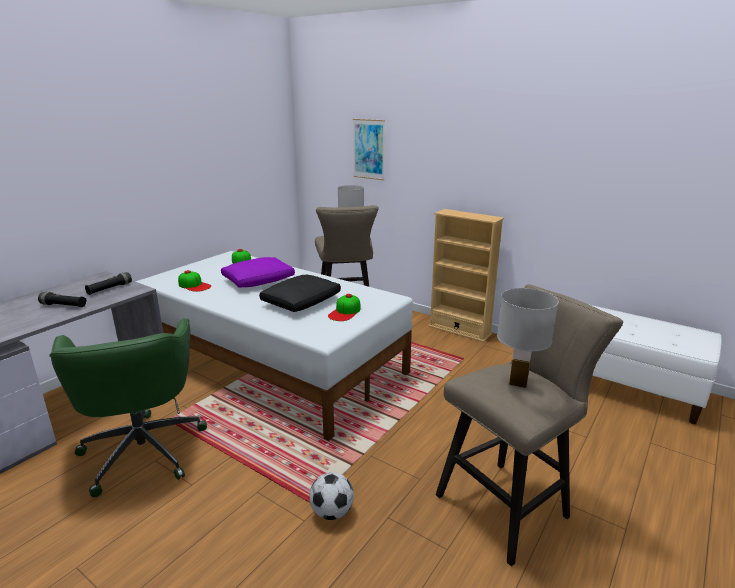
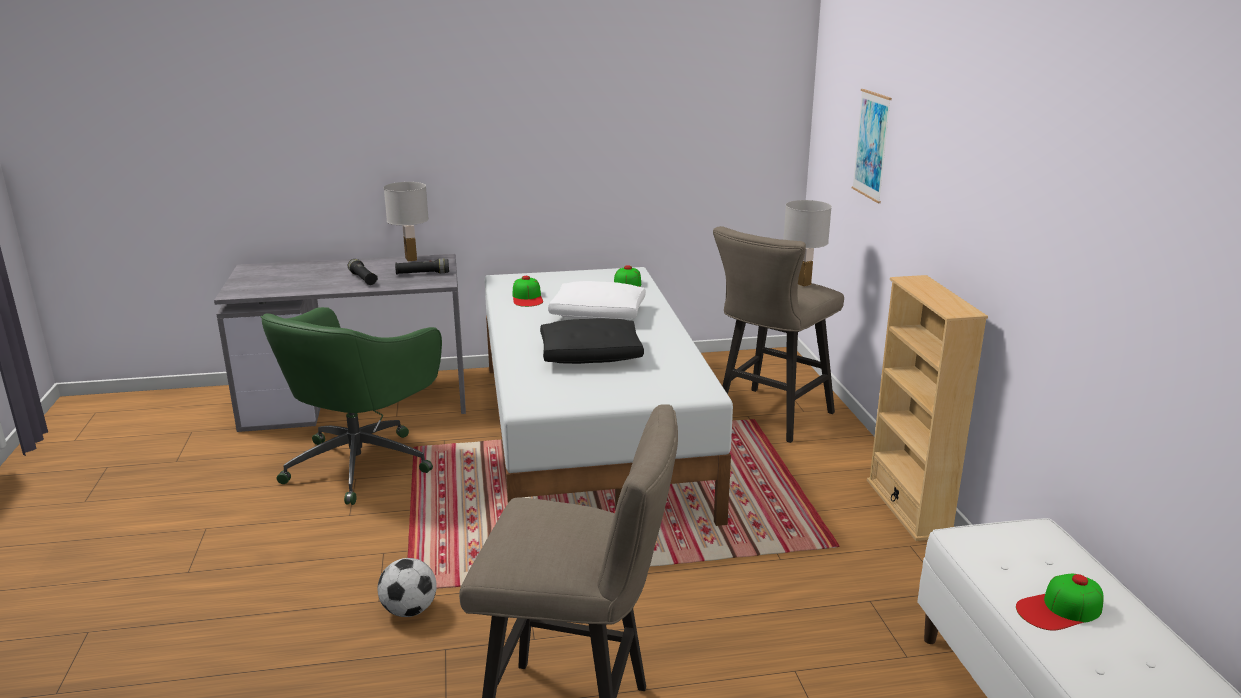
camera: 45 degrees right, 0 degrees up
(259, 281) = (599, 314): purple pillow -> white pillow
(345, 312) = (611, 385): cap -> cap (1060, 609)
(517, 383) = (553, 531): white table lamp -> white table lamp (410, 259)

